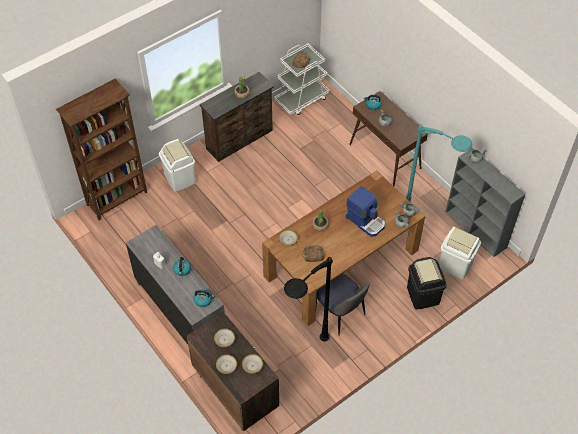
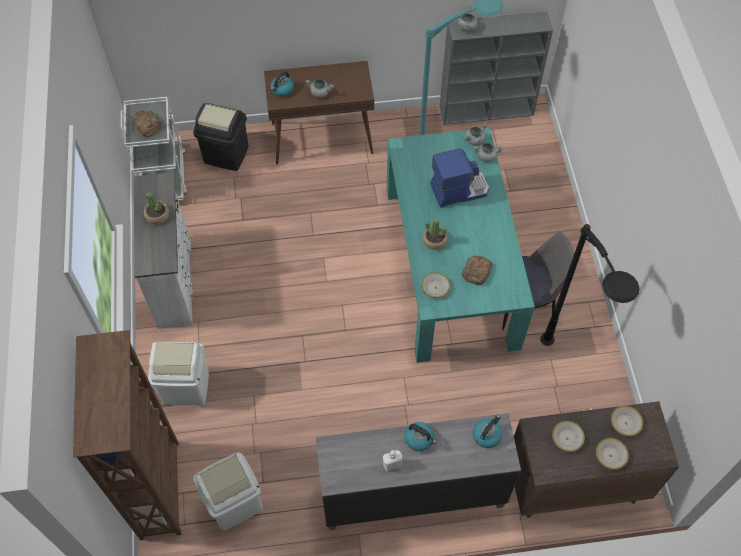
camera: 60 degrees left, 5 degrees up
(240, 140) = (175, 279): brown dresser -> white dresser
(341, 263) = (450, 266): brown dining table -> turquoise dining table
(422, 295) = (545, 208): black trash can -> black trash can (226, 155)
(455, 265) = (522, 155): white trash can -> white trash can (234, 502)

